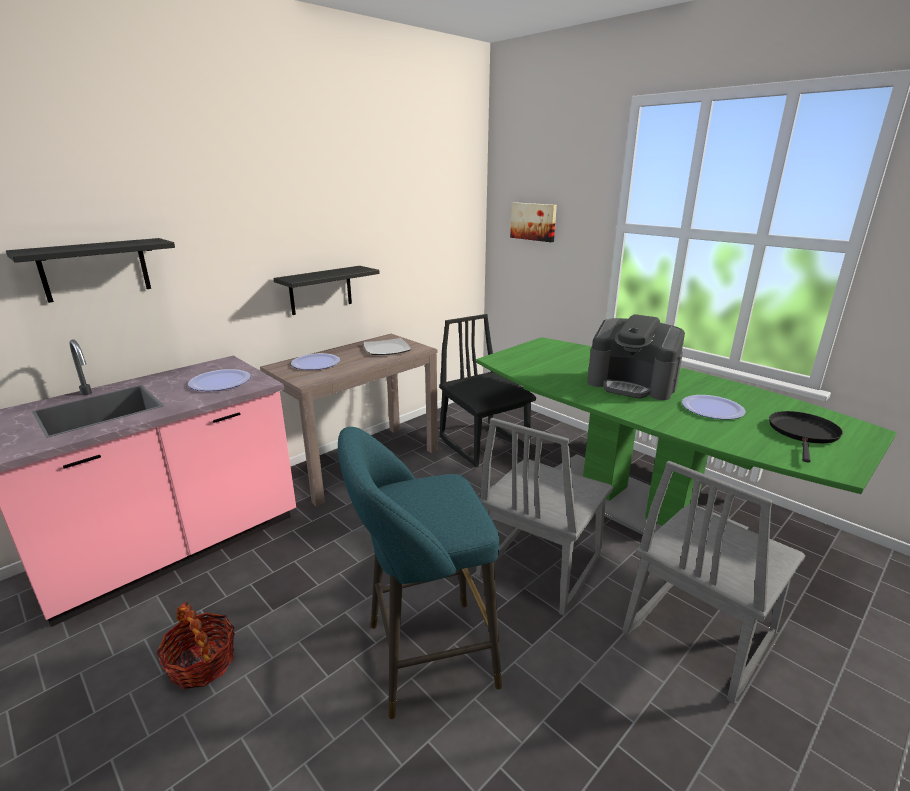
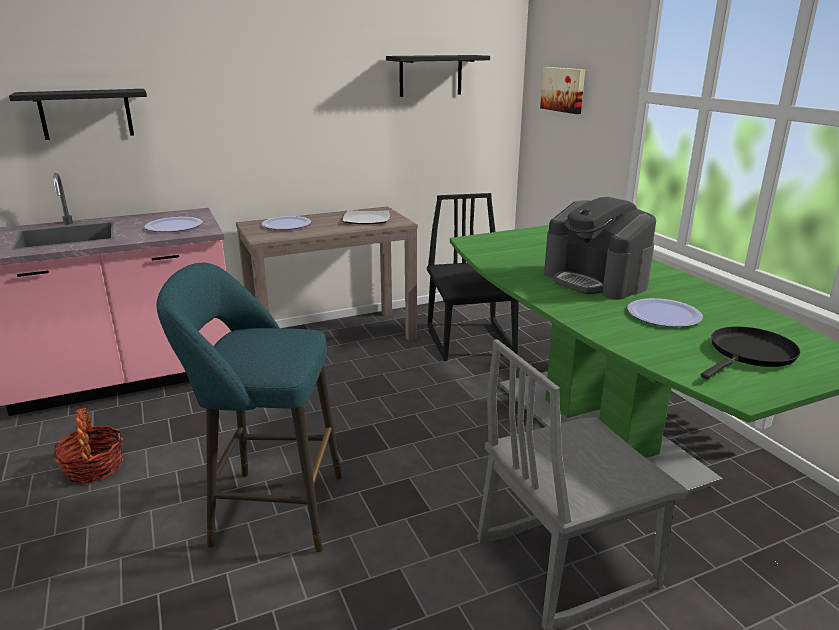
camera: 20 degrees right, 0 degrees up
(321, 290) = (307, 152): black shelf -> black shelf (430, 75)
(538, 566) = (438, 462): grey chair -> none

